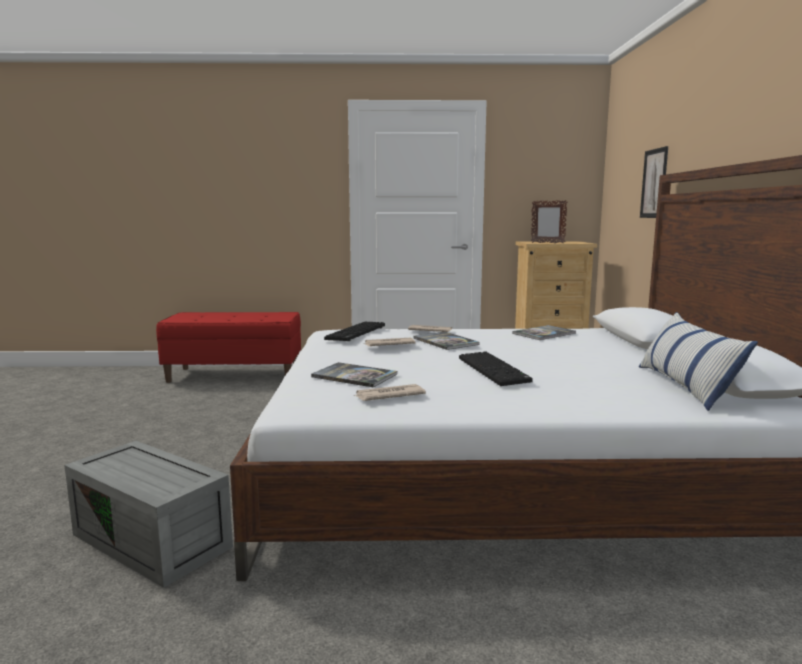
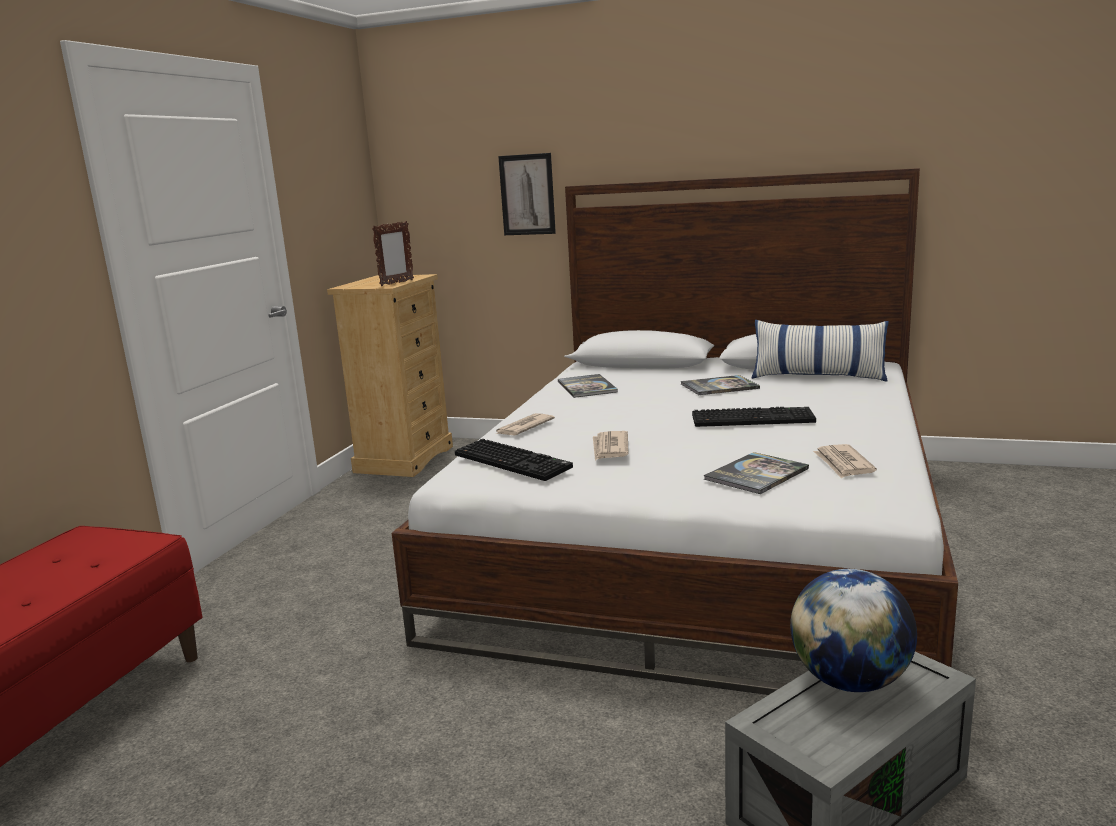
camera: 70 degrees left, 5 degrees up
(165, 468) = (849, 681): none -> globe
(445, 342) = (611, 424): book -> book (719, 386)

